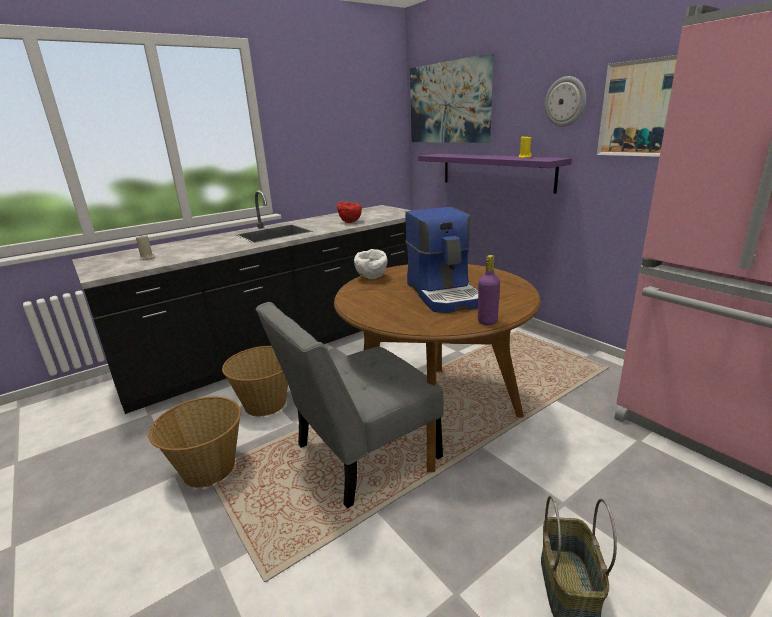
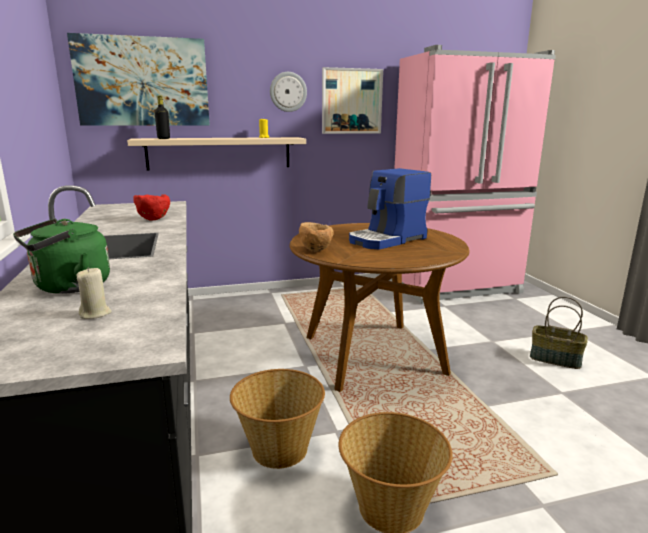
camera: 70 degrees left, 5 degrees down
(189, 245) = (68, 287): none -> green kettle
(360, 454) = (413, 401): grey chair -> none
(372, 278) = (316, 250): white bowl -> brown bowl
(444, 294) = (387, 240): coffee machine -> coffee machine turned 135 degrees clockwise
(445, 155) = (163, 138): none -> black bottle
(487, 321) = (451, 240): purple bottle -> none
(495, 171) = (219, 153): purple shelf -> beige shelf

